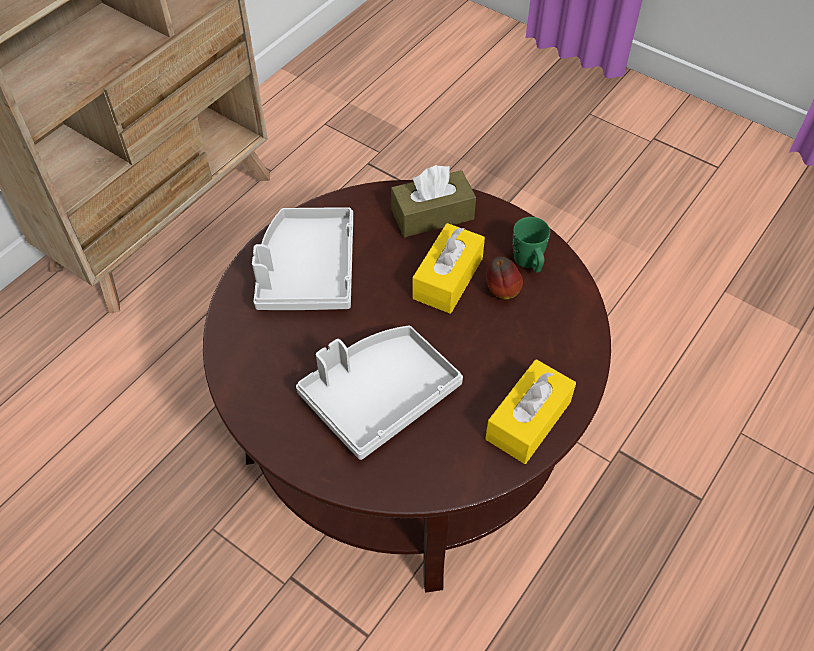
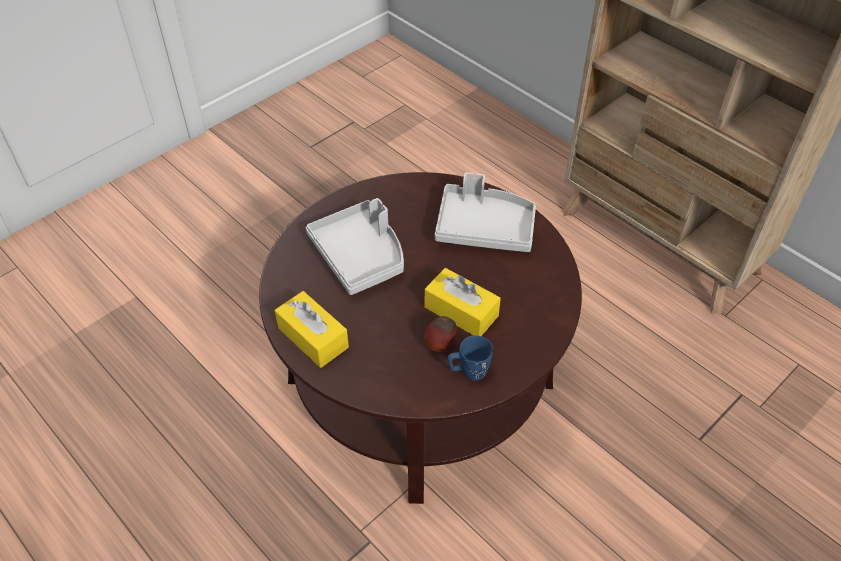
camera: 100 degrees right, 5 degrees down
(432, 215) = (535, 312): brown tissue box -> none
(529, 263) = (468, 371): green mug -> blue mug

